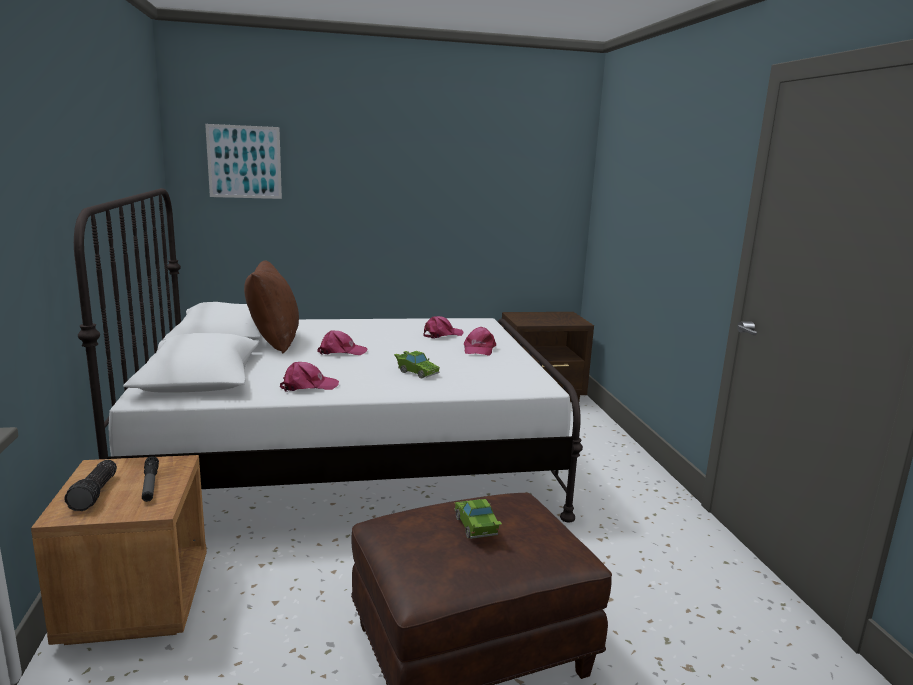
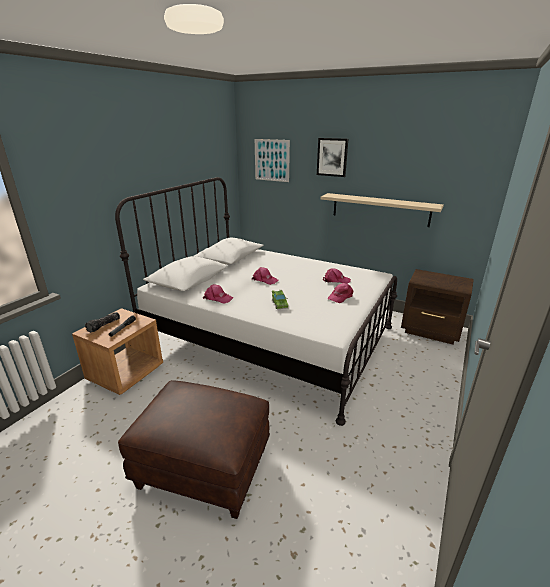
camera: 40 degrees right, 10 degrees up
(274, 341) = (244, 265): brown pillow -> none
(359, 155) = (332, 157): none -> picture
(441, 232) = (380, 209): none -> beige shelf
(476, 528) = (198, 410): green toy car -> none

